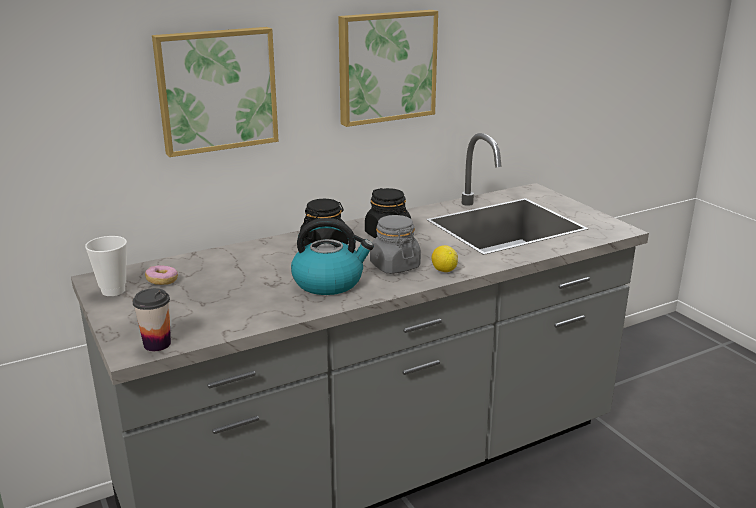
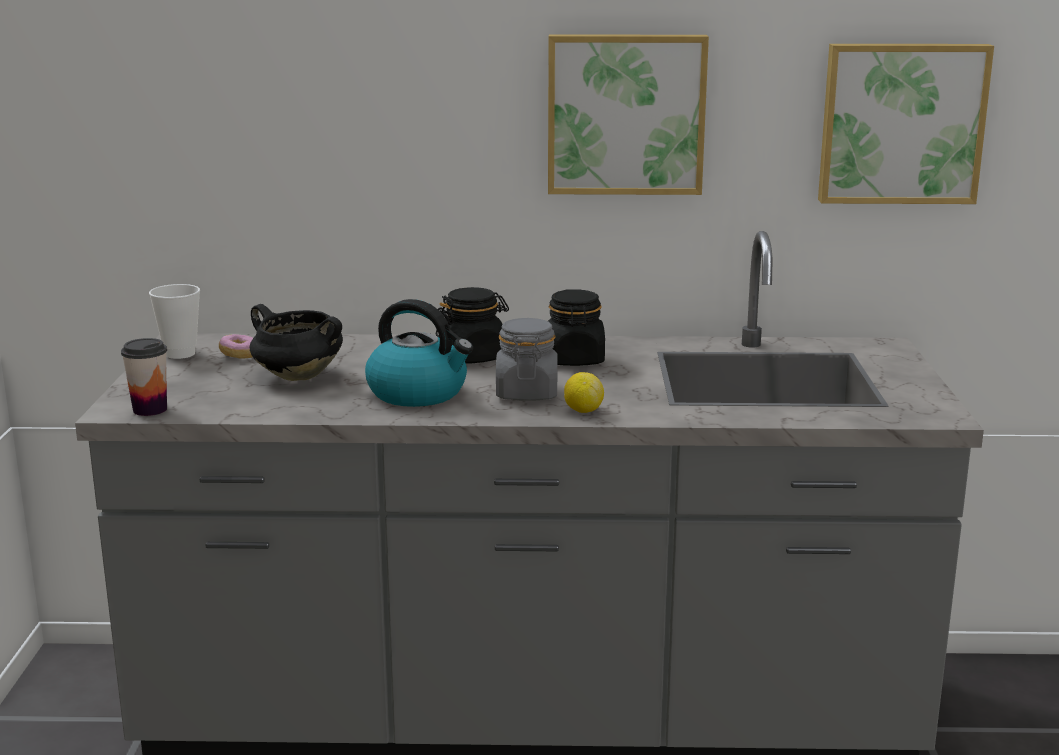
camera: 30 degrees right, 5 degrees down
(216, 90) = (365, 121): picture -> picture (901, 123)
(228, 289) = (296, 377): none -> black cooking pot

